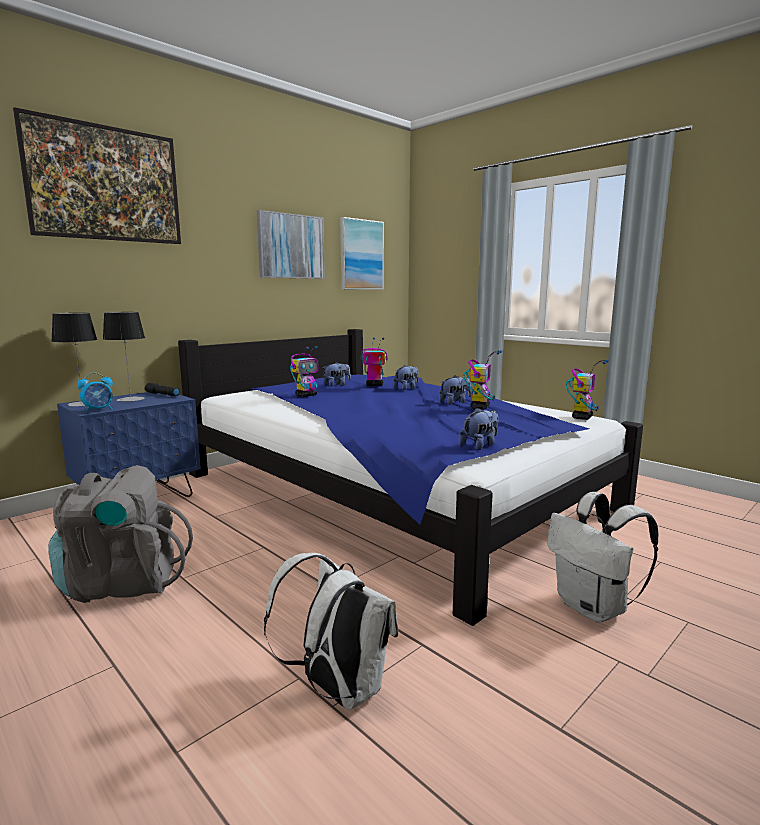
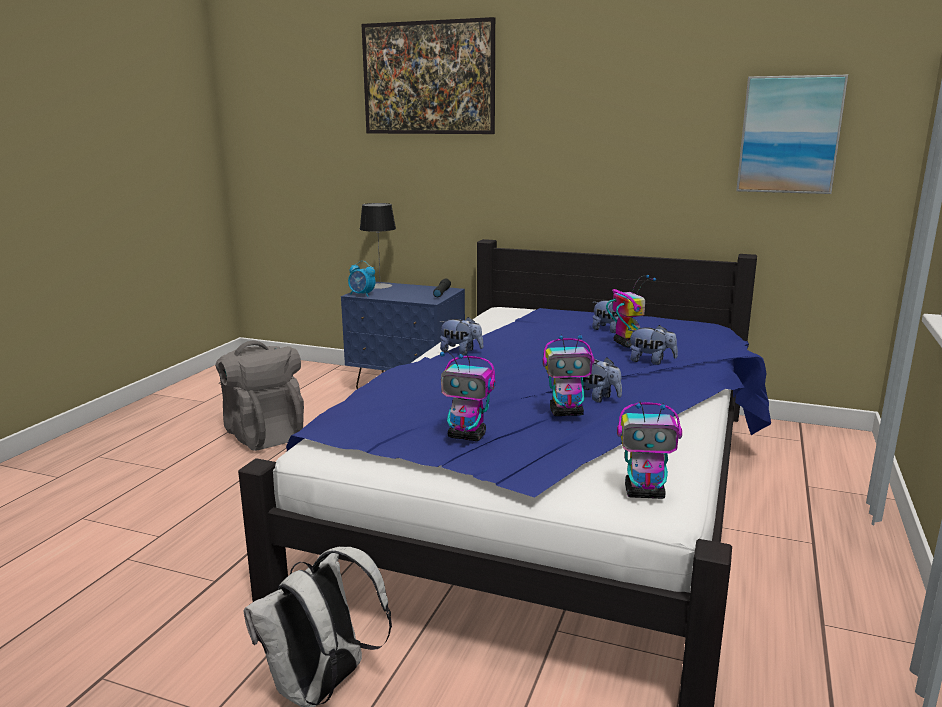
camera: 65 degrees right, 5 degrees up
(130, 399) = (411, 291): table lamp -> none
(291, 246) = (647, 128): picture -> none
(306, 395) = (529, 332): toy robot -> toy robot (467, 436)
(337, 689) = (146, 555): white backpack -> none
(480, 445) = (369, 438): plush toy -> plush toy (461, 351)

